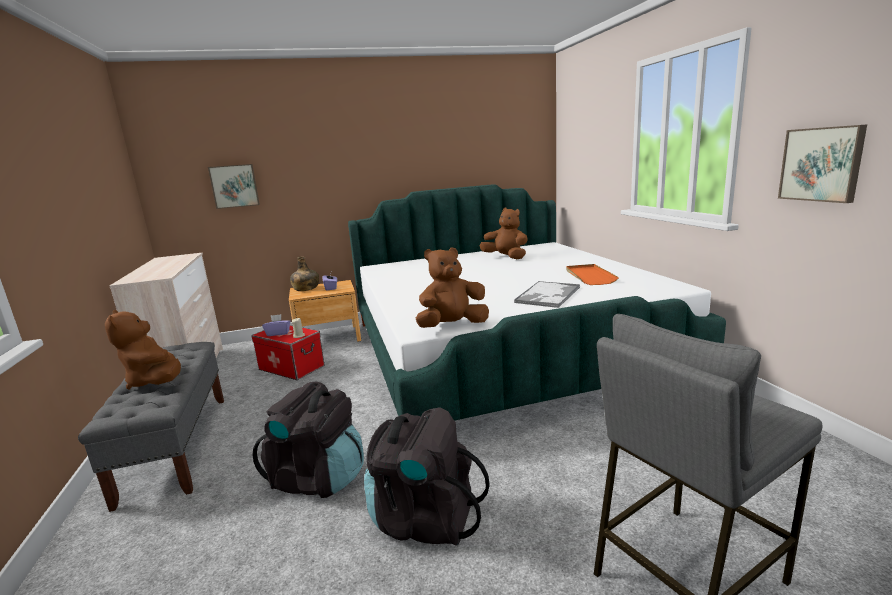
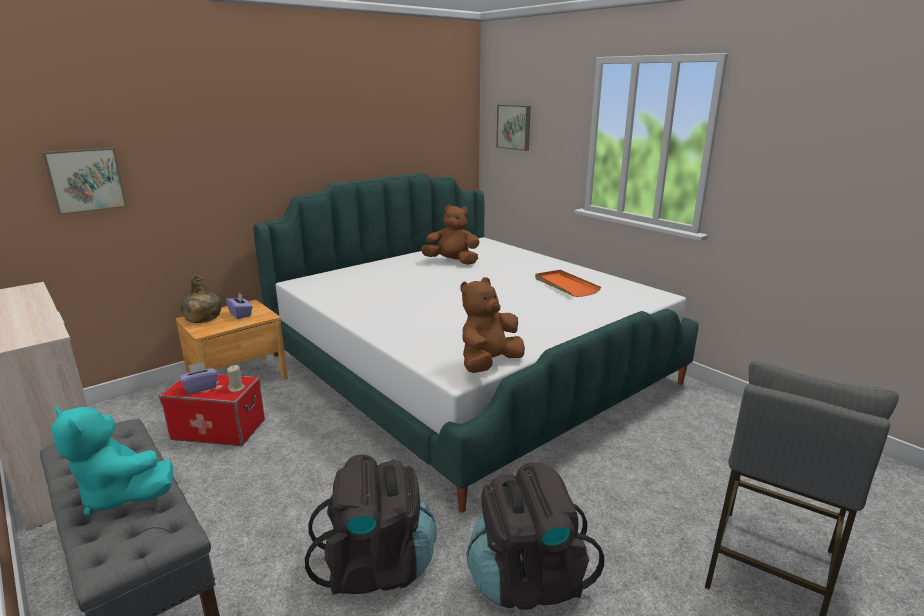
camera: 25 degrees left, 5 degrees up
(155, 381) = (121, 495): brown plush toy -> turquoise plush toy
(547, 295) = (547, 313): tray -> none
(821, 164) = (791, 190): picture -> picture (514, 127)

